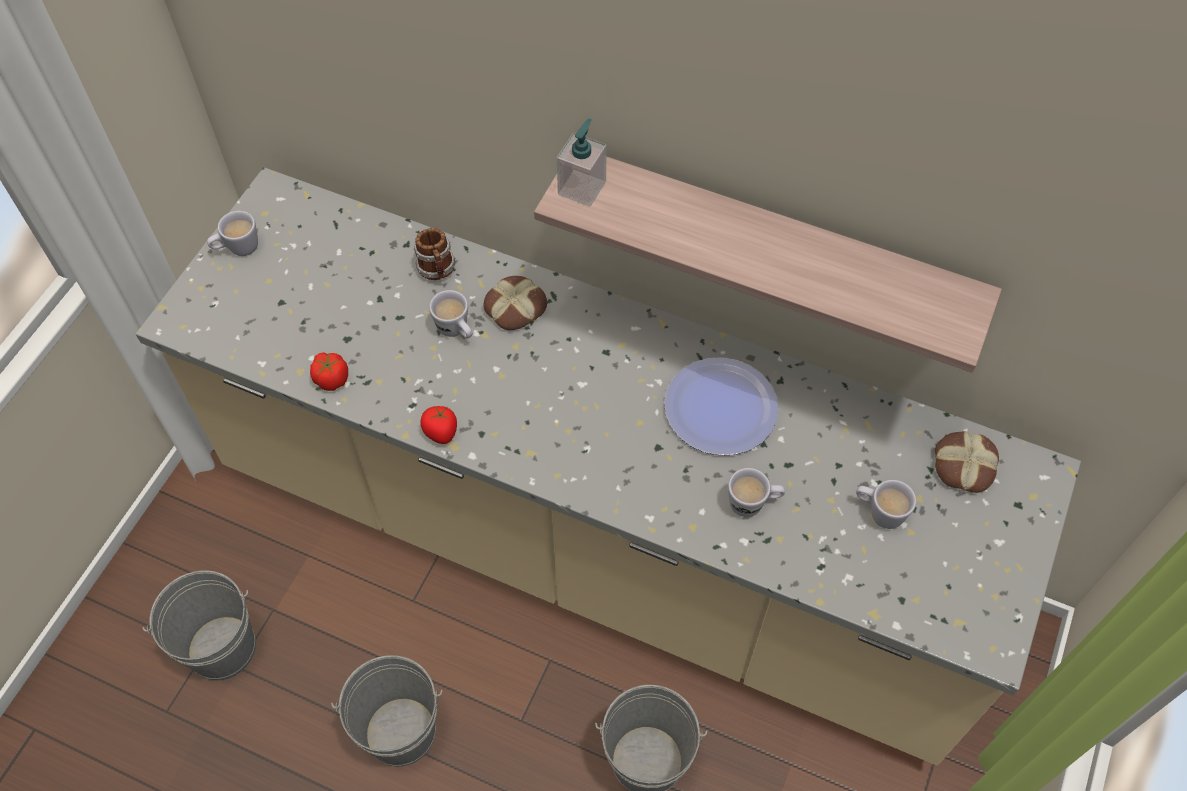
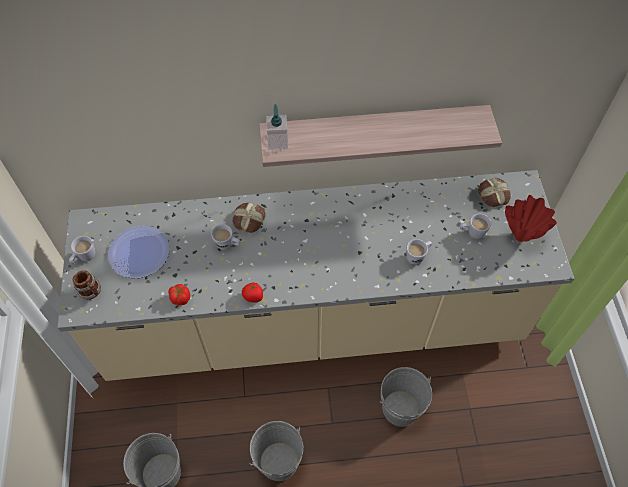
camera: 30 degrees left, 0 degrees up
(437, 270) = (198, 220): mug -> mug (91, 292)
(720, 408) = (375, 220): plate -> plate (139, 253)
(965, 565) = (521, 237): none -> red vase

